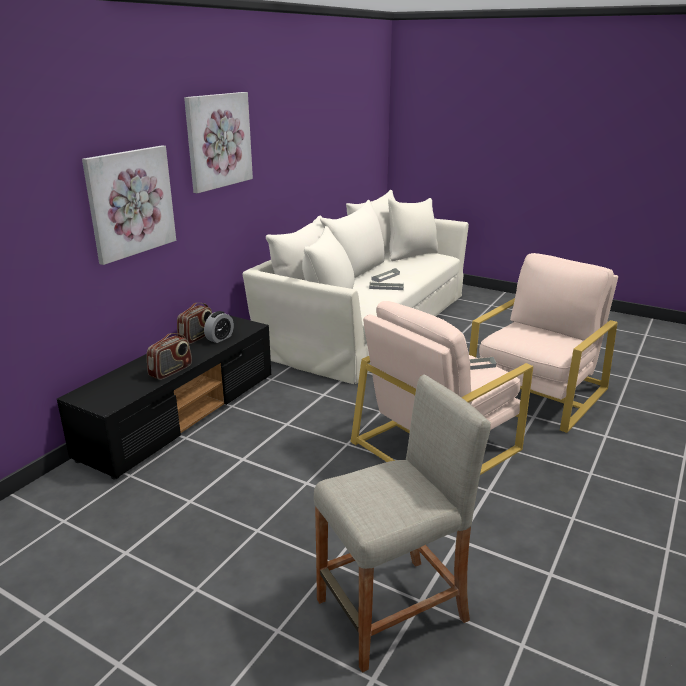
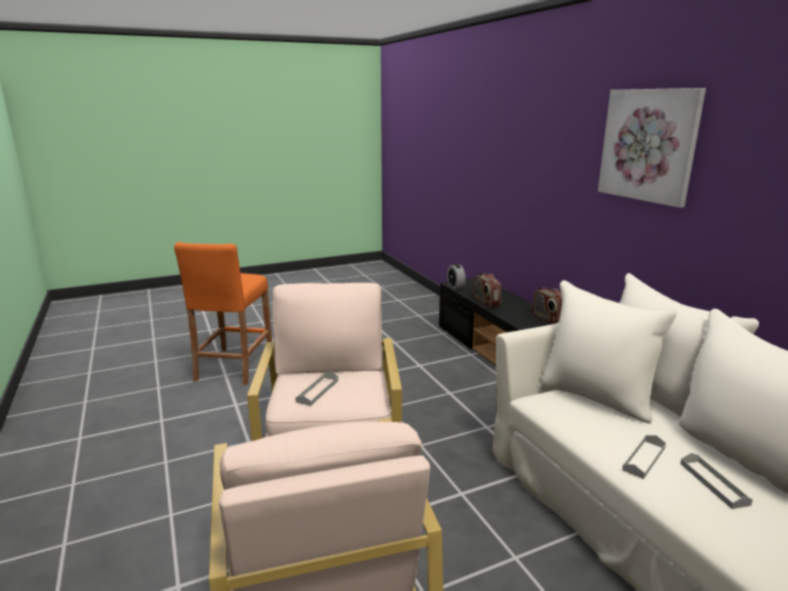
camera: 125 degrees right, 5 degrees down
(130, 202) = (547, 175): picture -> none
(220, 338) = (536, 326): alarm clock -> alarm clock (455, 286)
(392, 611) = (234, 366): beige stool -> orange stool

